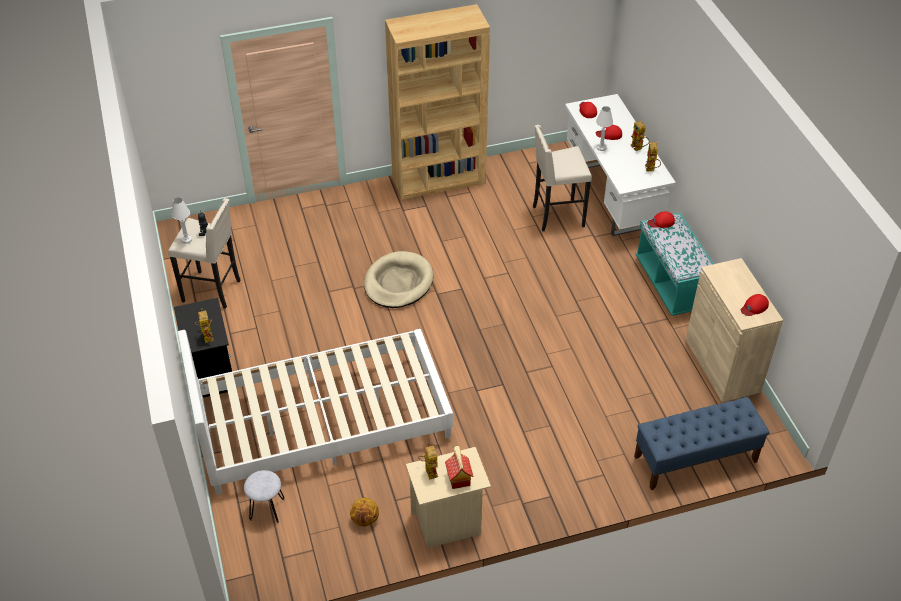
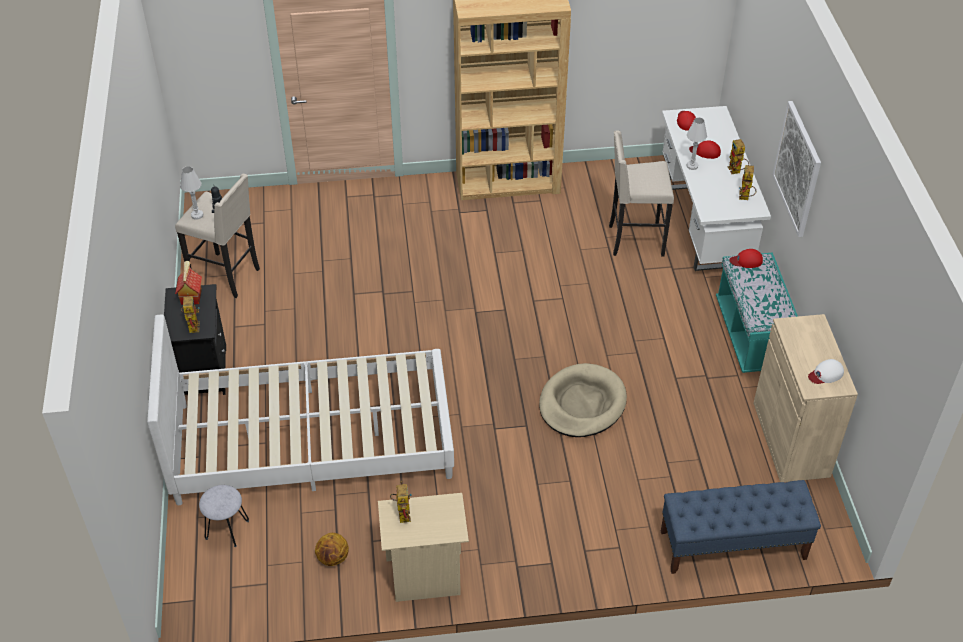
camera: 10 degrees right, 0 degrees up
(398, 282) = (434, 294): beige dog bed -> beige dog bed (582, 404)
(458, 478) = (433, 526): toy house -> toy house (190, 296)
(700, 140) = (797, 168): none -> picture
(754, 307) = (826, 374): red cap -> white cap

